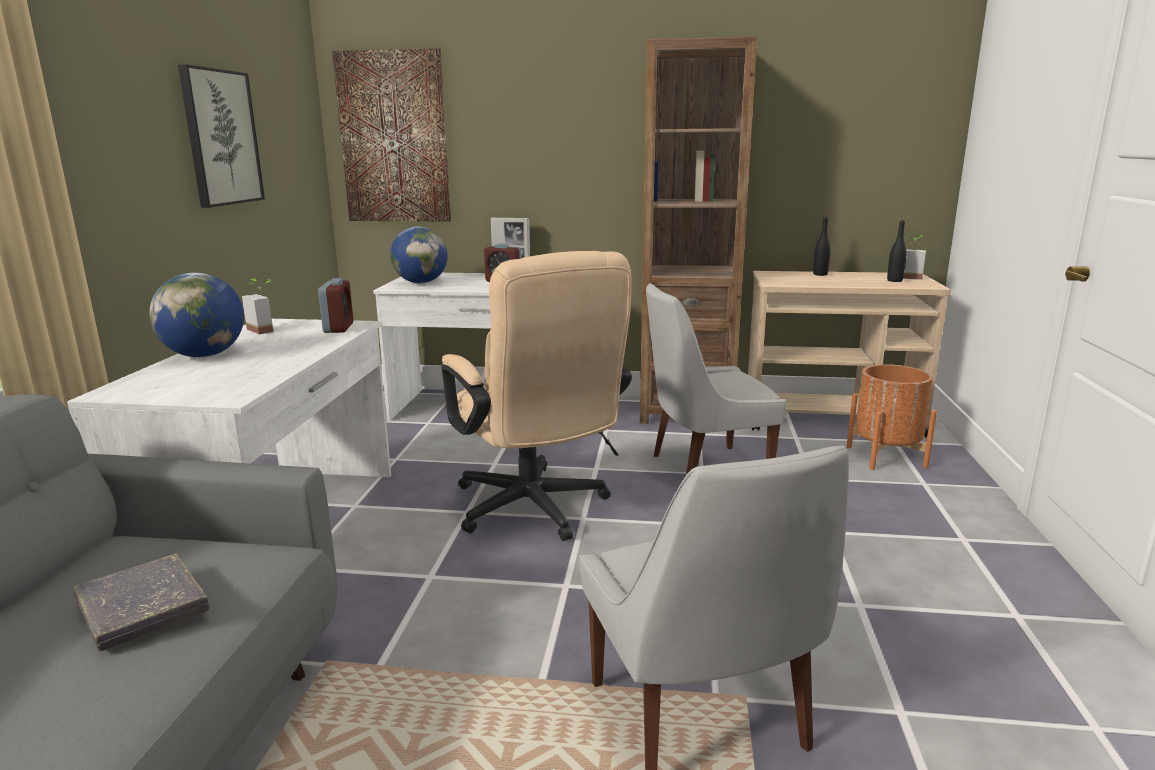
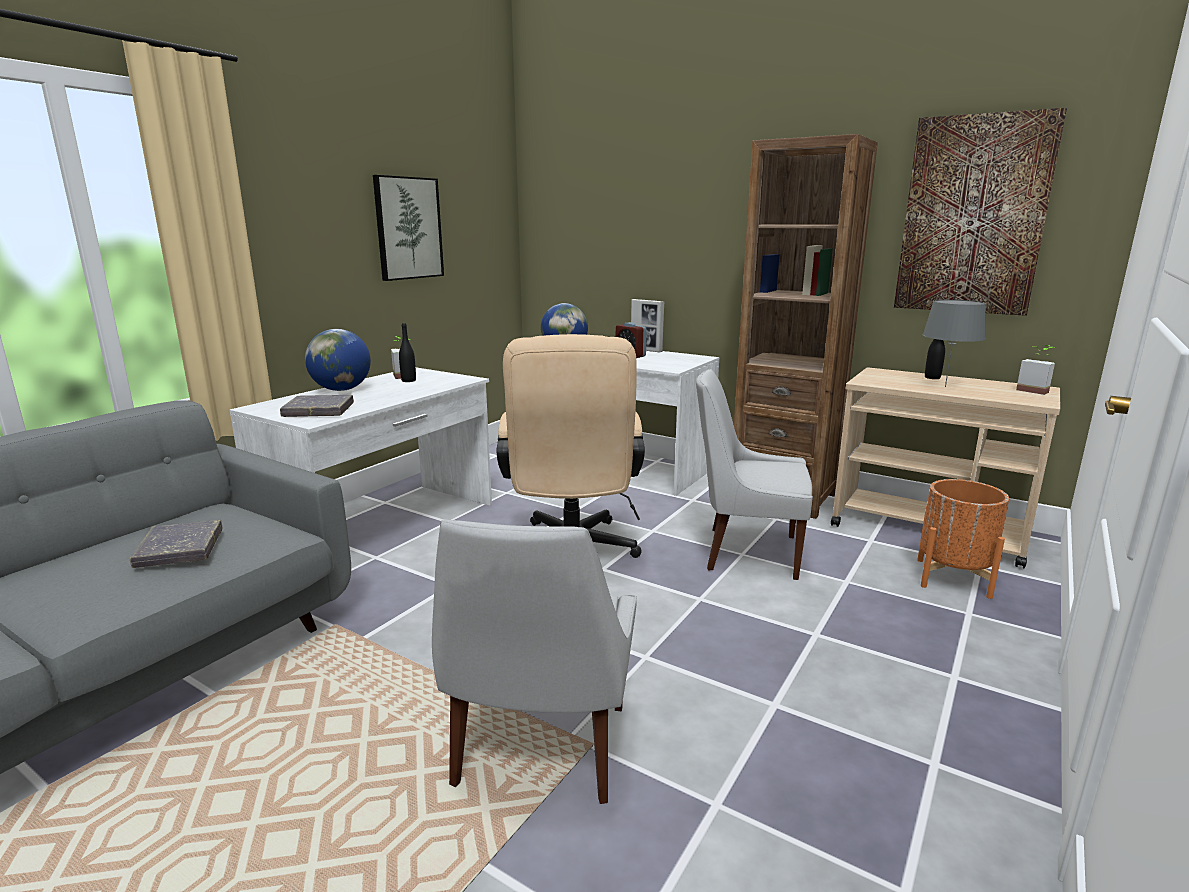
camera: 25 degrees right, 0 degrees up
(217, 384) = (319, 411): none -> grey book
(338, 328) = (451, 380): alarm clock -> none
(394, 138) = (567, 228): picture -> picture (973, 216)
(843, 281) = (946, 387): none -> grey table lamp
(894, 280) = (1007, 392): black bottle -> black bottle (408, 380)

